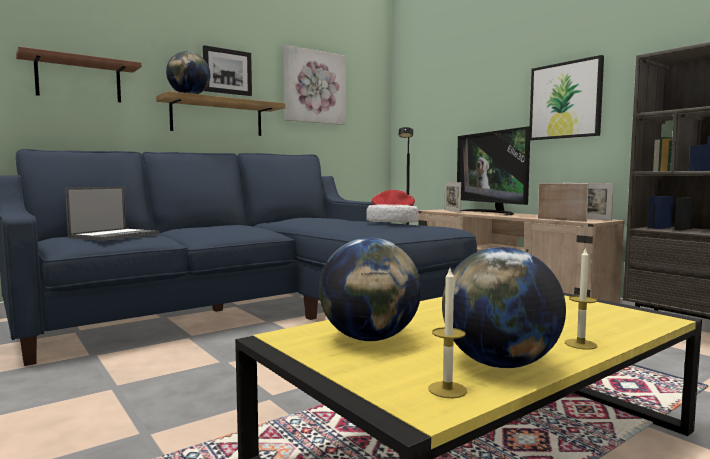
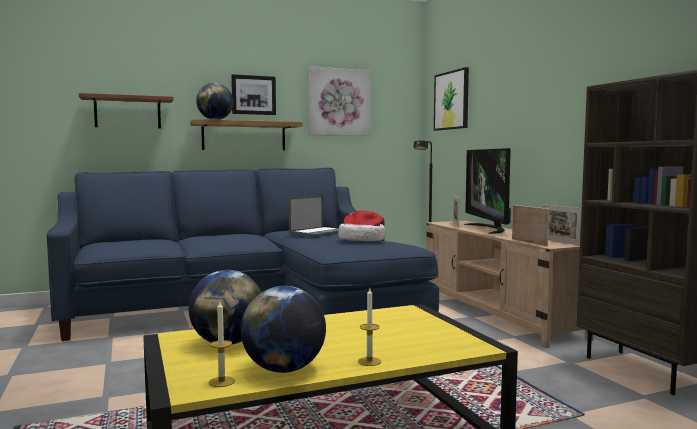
camera: 15 degrees right, 0 degrees up
(115, 235) = (134, 244): laptop -> laptop (319, 232)
(565, 100) = (554, 120): picture -> picture (451, 100)

